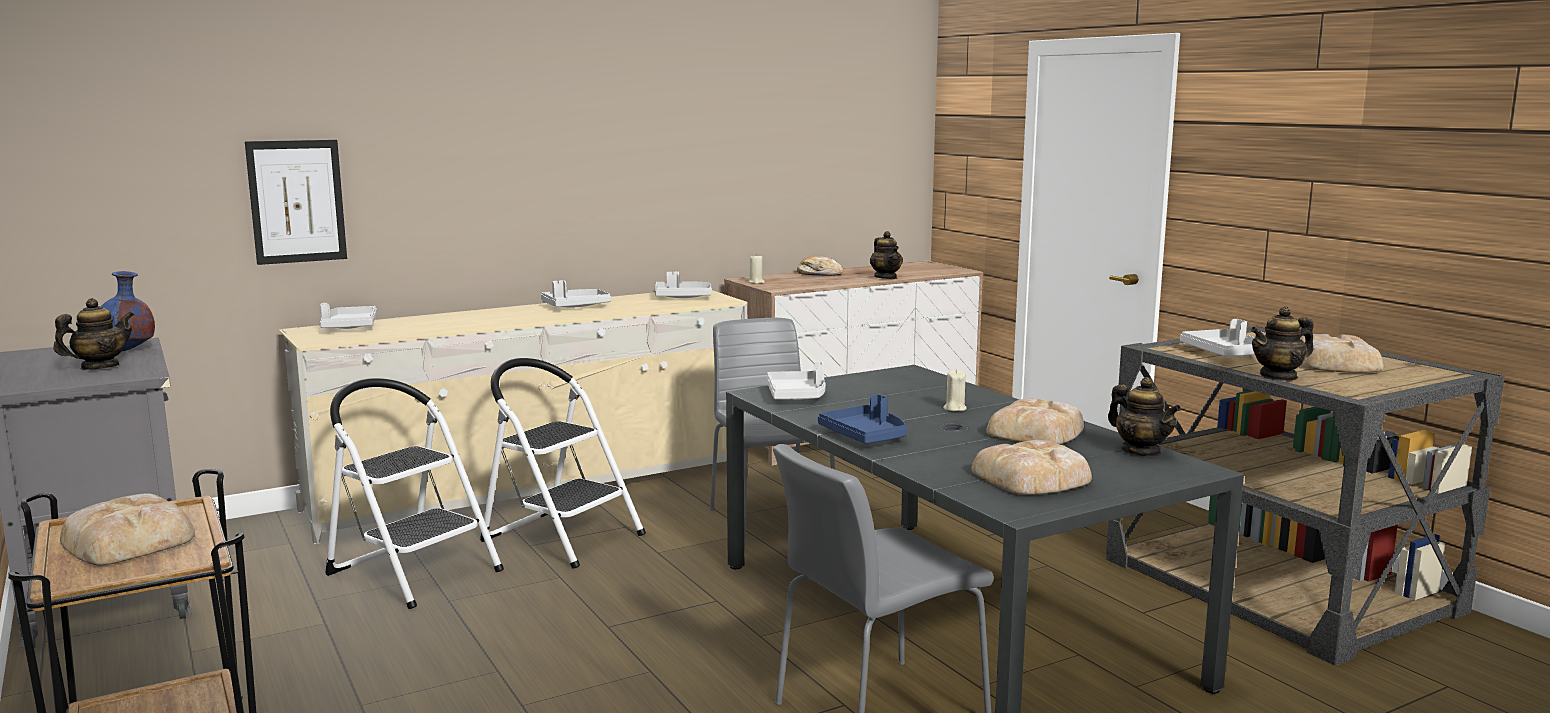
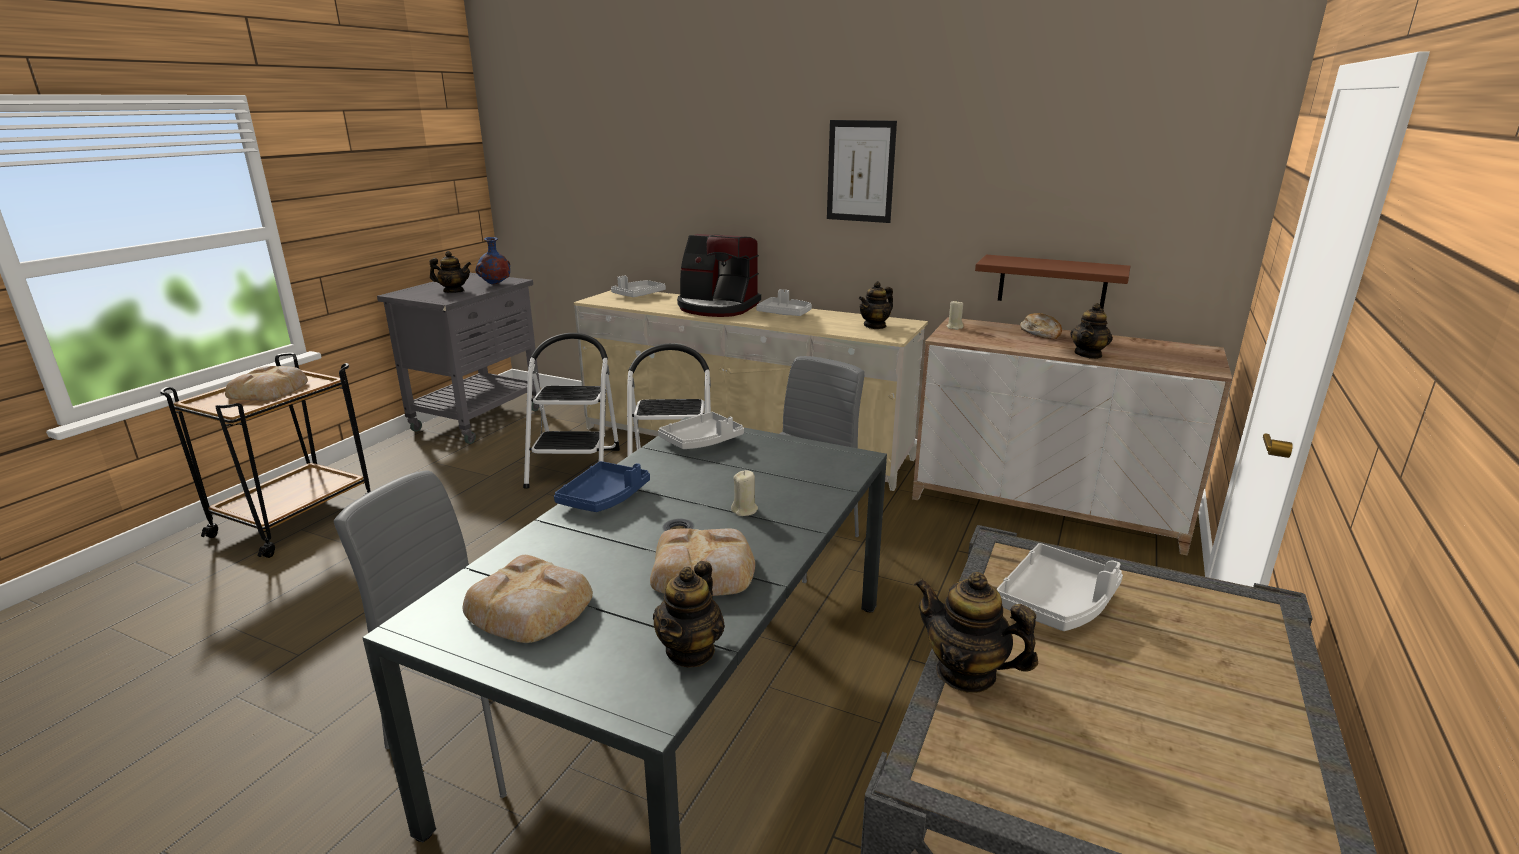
camera: 55 degrees right, 10 degrees up
(297, 201) = (632, 203): picture -> picture (860, 171)
(490, 316) = (717, 307): none -> coffee machine
(682, 297) = (875, 326): grey tray -> teapot
(802, 228) = (1052, 282): none -> brown shelf
(1334, 364) = (1149, 717): bread -> none

